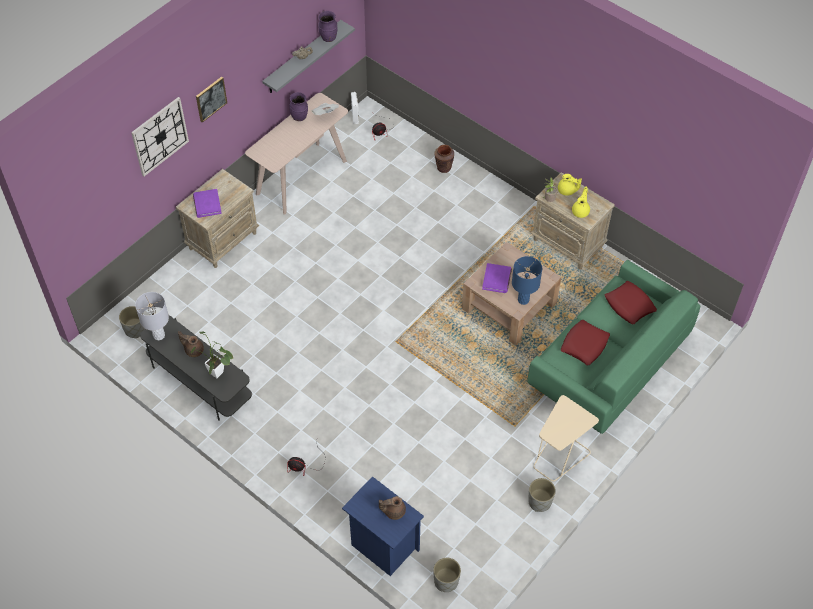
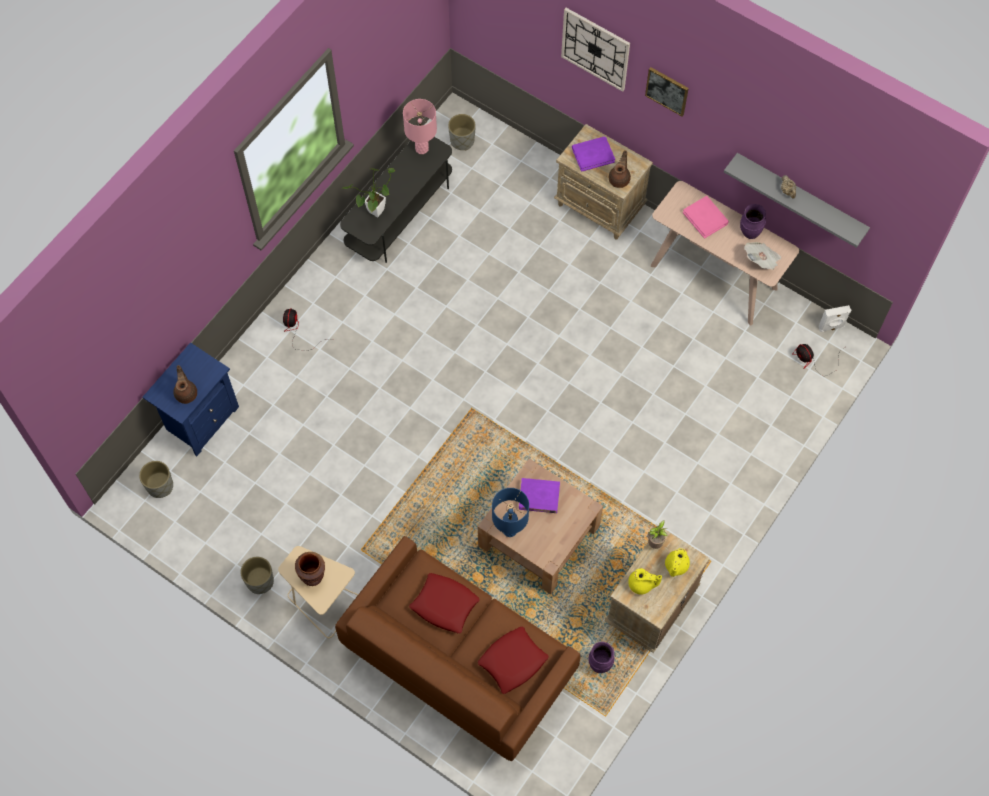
camera: 85 degrees right, 10 degrees up
(159, 335) = (422, 148): grey table lamp -> pink table lamp
(193, 350) = (405, 184): brown teapot -> brown teapot (619, 179)
(282, 141) = (705, 218): none -> pink book
(328, 38) = (830, 216): purple vase -> purple vase (600, 664)
(443, 168) = (760, 443): brown vase -> brown vase (313, 576)
(608, 365) = (458, 660): green sofa -> brown sofa

